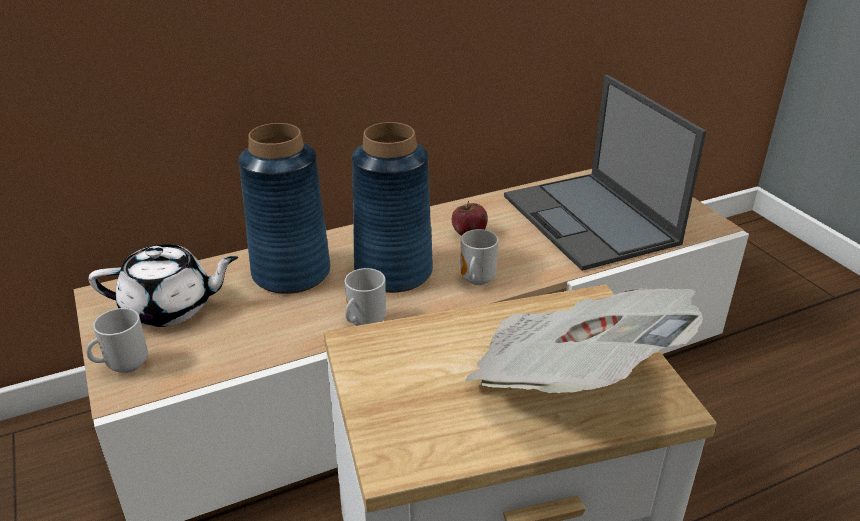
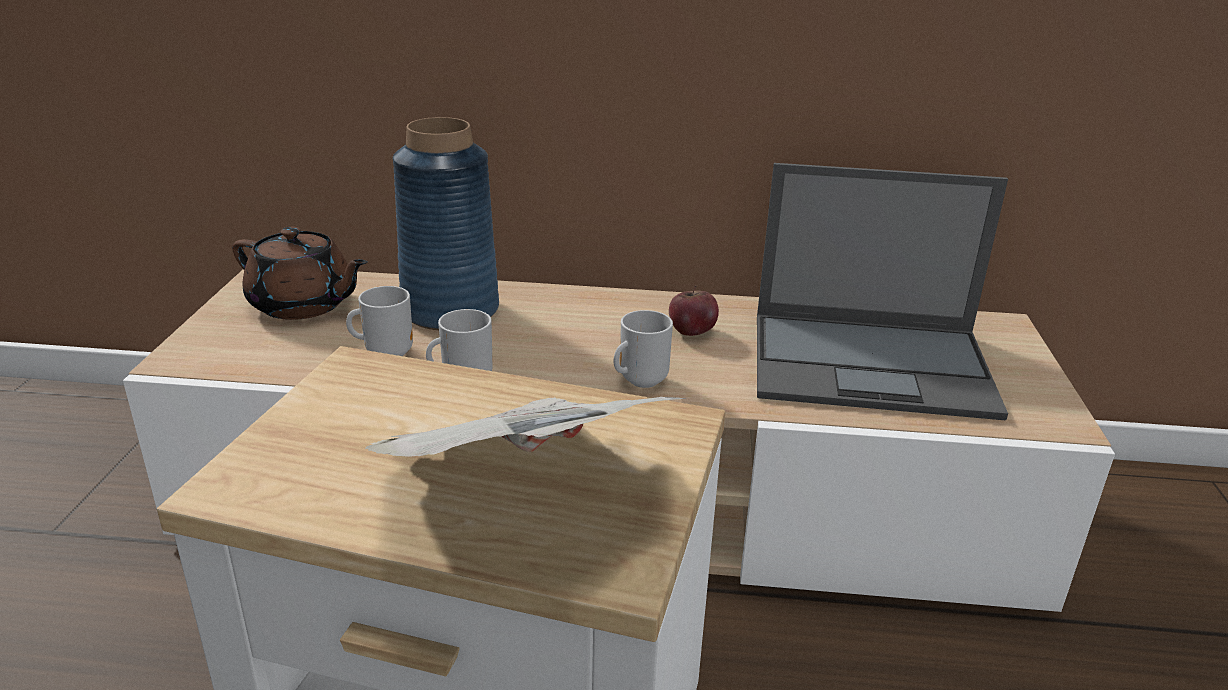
camera: 30 degrees right, 5 degrees down
(124, 365) = (206, 339): mug -> mug (386, 353)
(170, 308) = (303, 305): white teapot -> brown teapot
(394, 271) = (557, 342): blue vase -> none
(591, 220) = (873, 364): laptop -> laptop turned 90 degrees counterclockwise

